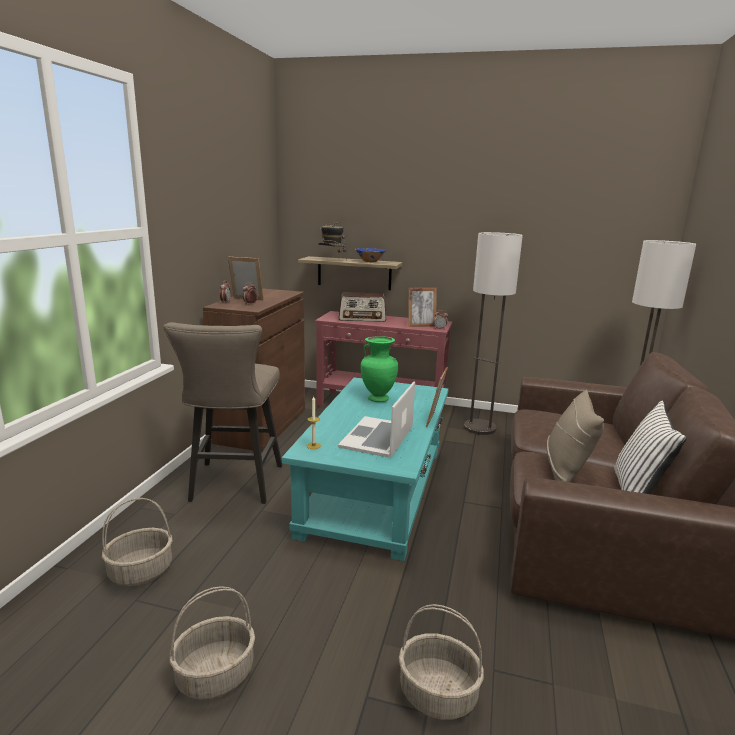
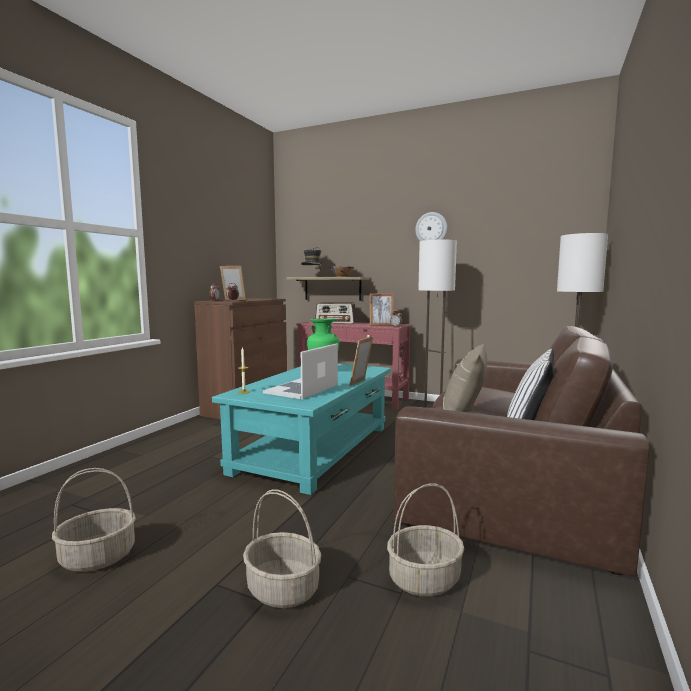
camera: 10 degrees right, 10 degrees down
(140, 572) = (88, 488): basket -> basket (424, 580)
(234, 486) = (199, 441): beige stool -> none
(483, 209) = (431, 228): none -> wall clock

